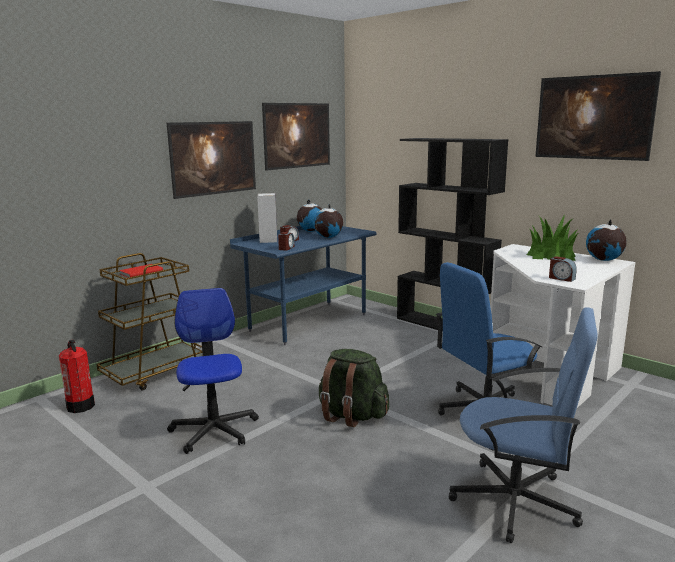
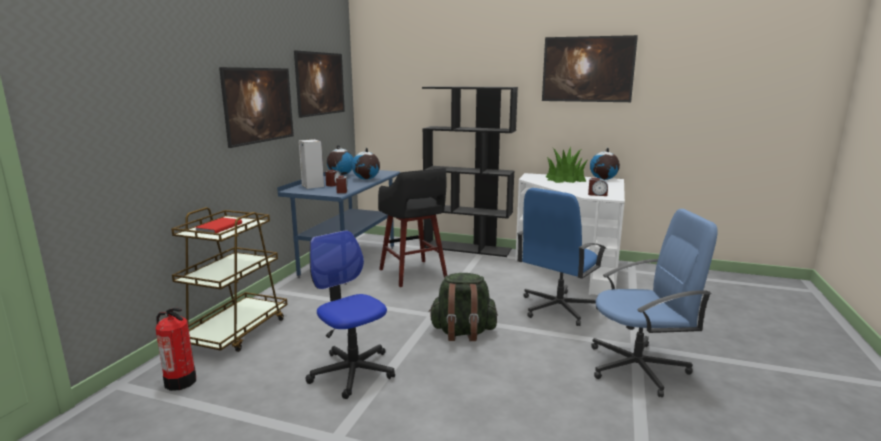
camera: 25 degrees left, 0 degrees up
(359, 345) = (413, 274): none -> black stool

